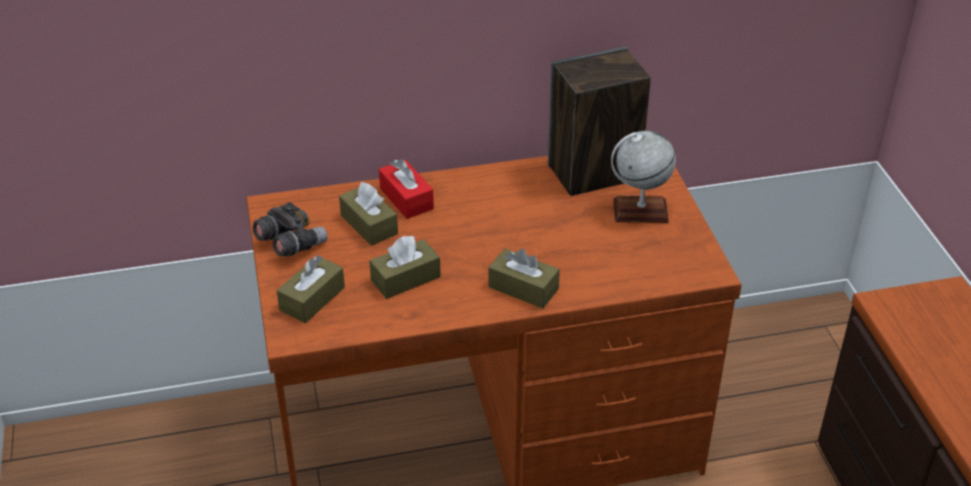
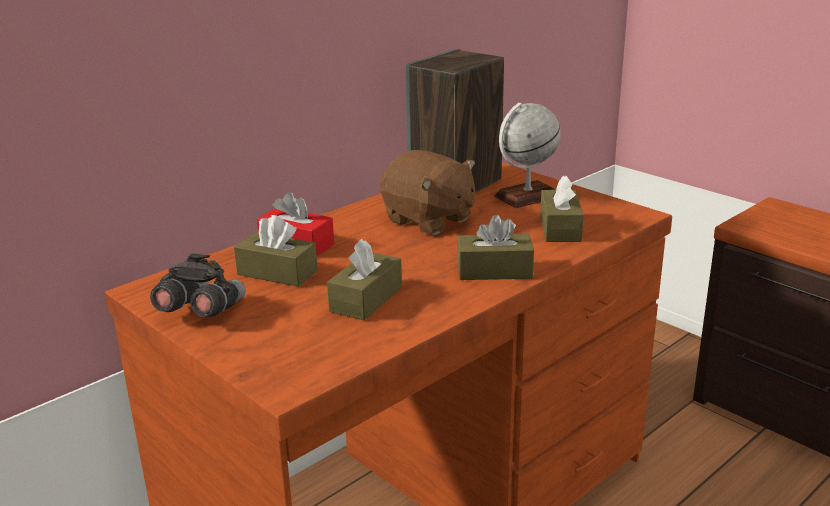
camera: 30 degrees left, 15 degrees down
(312, 299) = (277, 347): brown tissue box -> brown tissue box (560, 228)
(530, 209) = (429, 220): none -> brown plush toy

